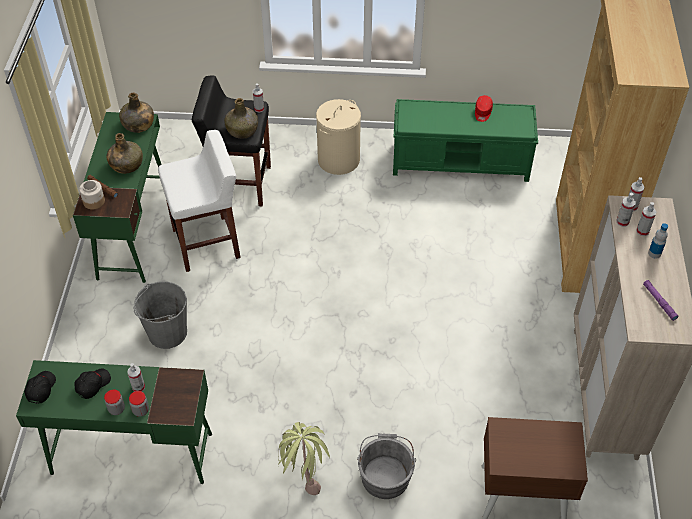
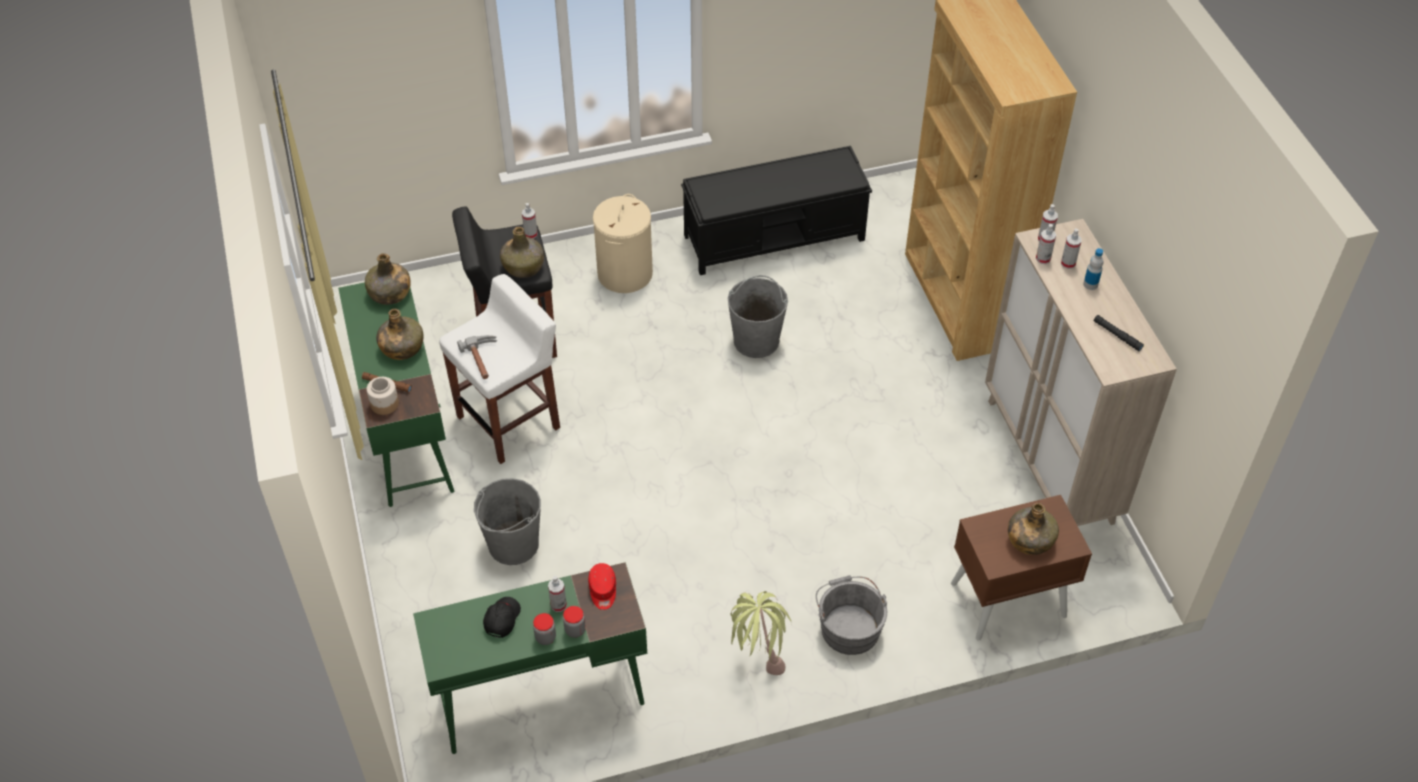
camera: 20 degrees left, 0 degrees up
(41, 389) = (441, 643): black cap -> none
(181, 189) = (484, 360): none -> hammer
(413, 233) = (756, 340): none -> grey bucket
(461, 162) = (775, 237): green bench -> black bench
(482, 112) = (794, 170): red cap -> red cap (603, 591)
(539, 452) = (1029, 540): none -> green bottle
(659, 302) = (1117, 335): purple flashlight -> black flashlight

